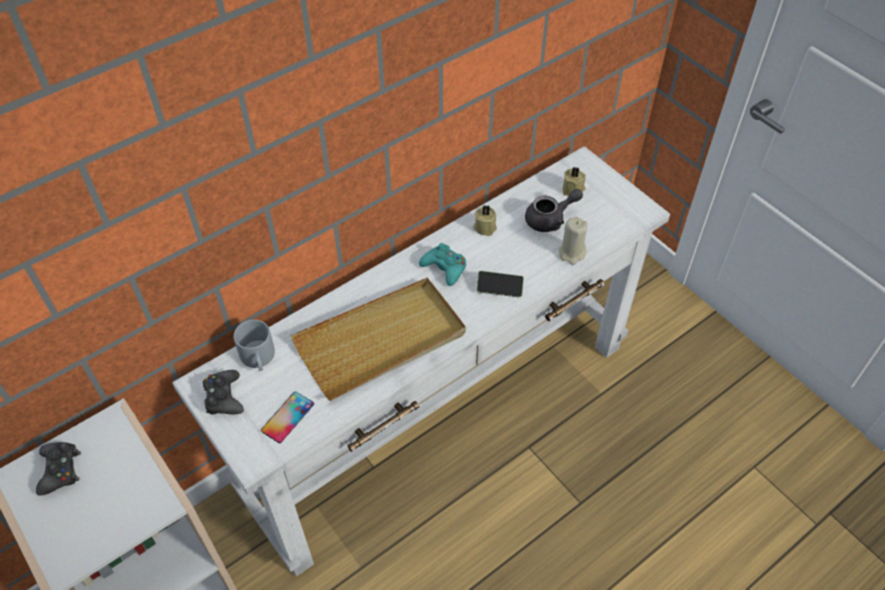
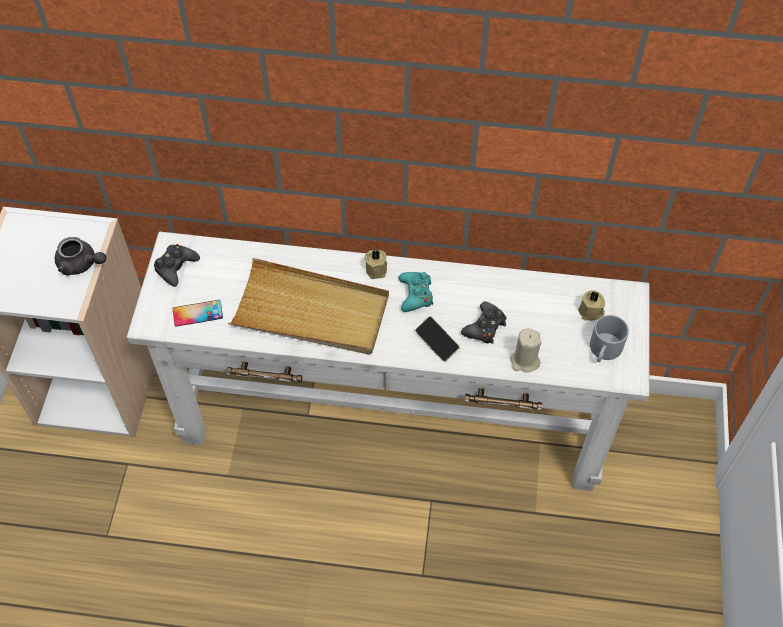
camera: 45 degrees right, 5 degrees up
(60, 470) = (41, 236): black game controller -> black game controller (485, 327)
(259, 358) = (224, 258): grey mug -> grey mug (604, 351)
(485, 227) = (483, 287): beige candle -> beige candle (377, 269)
(550, 219) = (541, 321): grey teapot -> grey teapot (81, 264)

